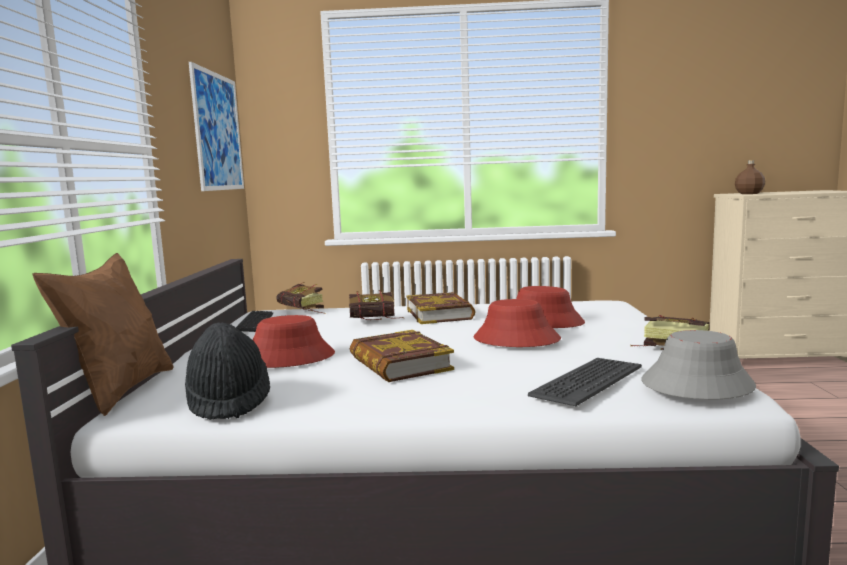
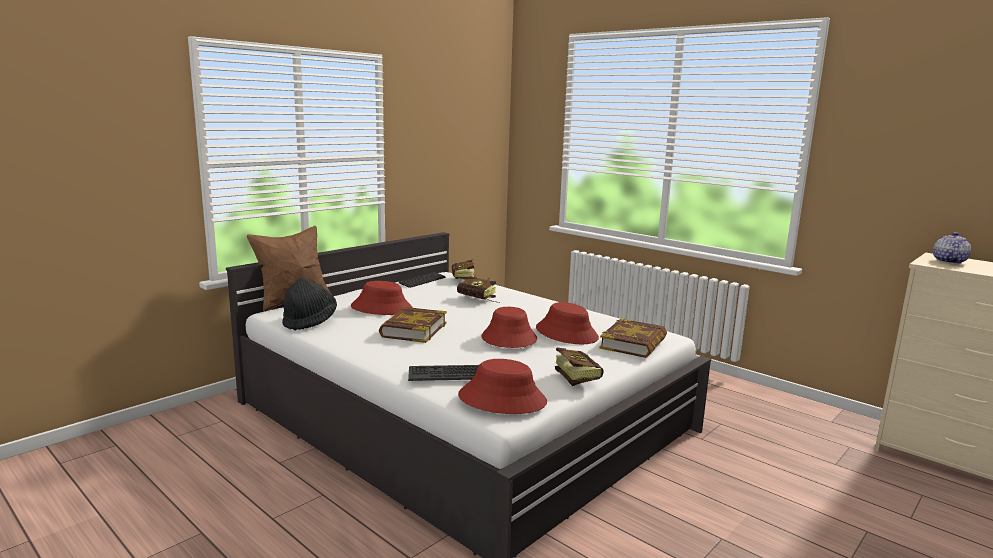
camera: 40 degrees right, 5 degrees up
(218, 132) = (472, 134): picture -> none
(440, 314) = (526, 307): book -> book (633, 344)
(697, 384) = (502, 399): grey hat -> red hat
(749, 193) = (948, 261): brown bottle -> teapot

